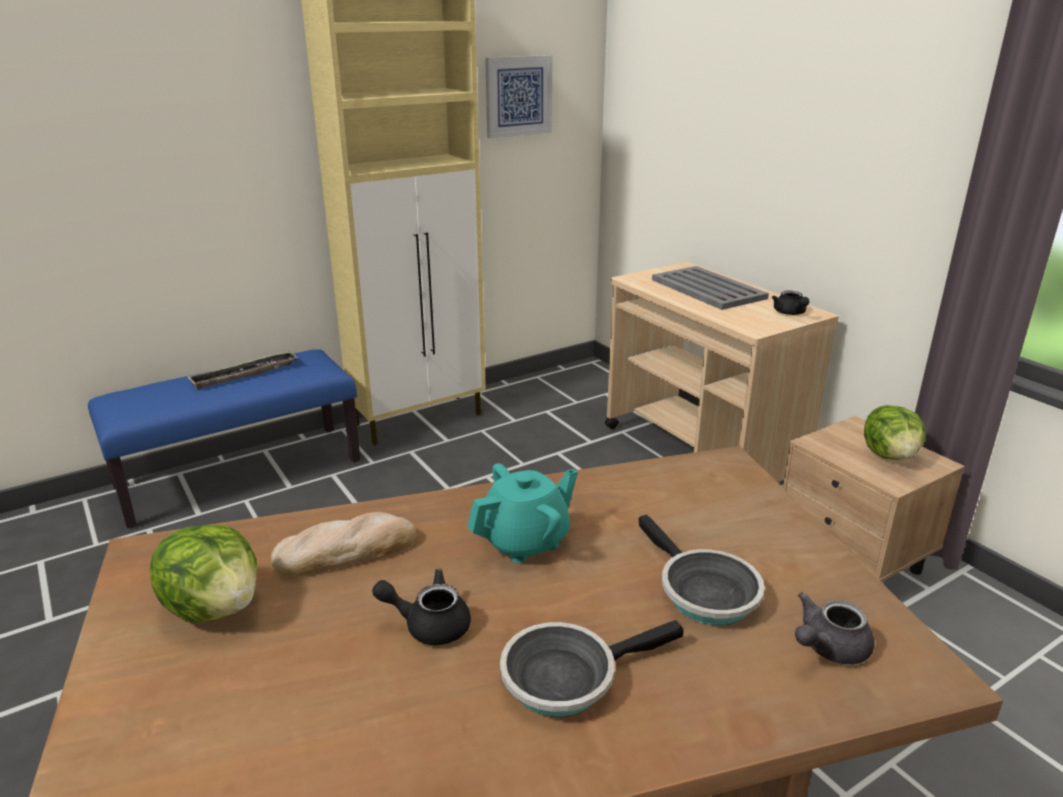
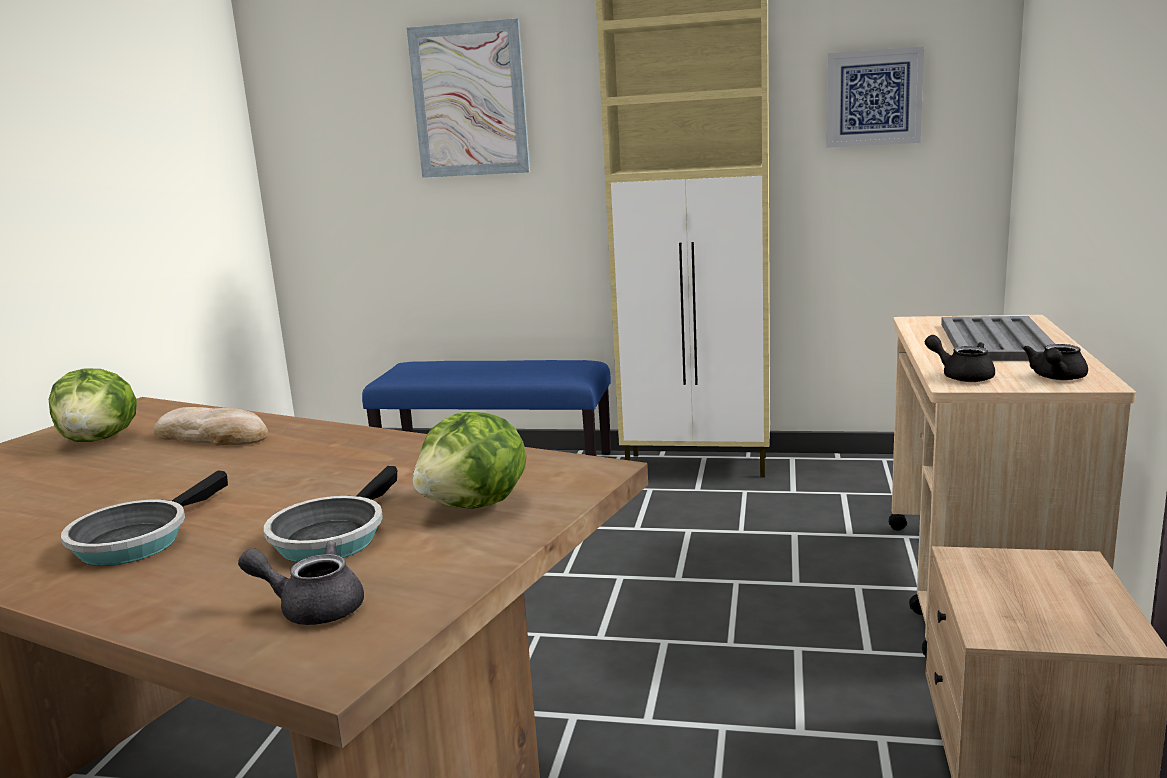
camera: 45 degrees right, 10 degrees down
(147, 95) = (469, 100): none -> picture
(245, 375) = (508, 366): tray -> none
(429, 624) = (152, 485): black teapot -> black teapot (961, 376)
(525, 541) = (310, 466): turquoise teapot -> none
(567, 676) = (137, 540): frying pan -> frying pan turned 90 degrees counterclockwise
(890, 455) = (1057, 605): lettuce -> lettuce (476, 505)

